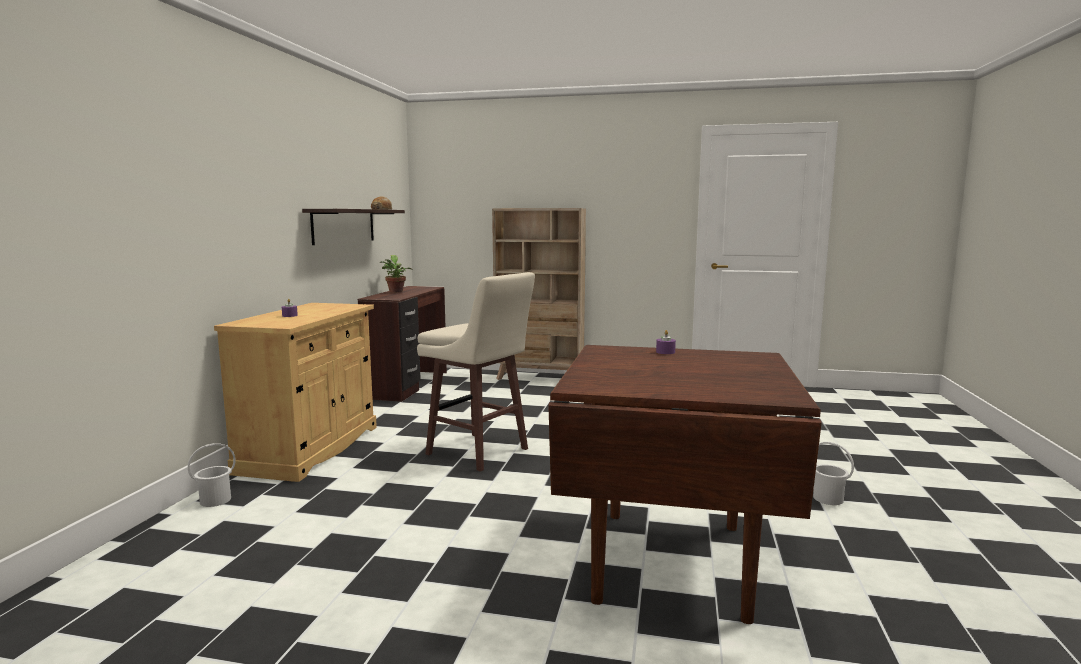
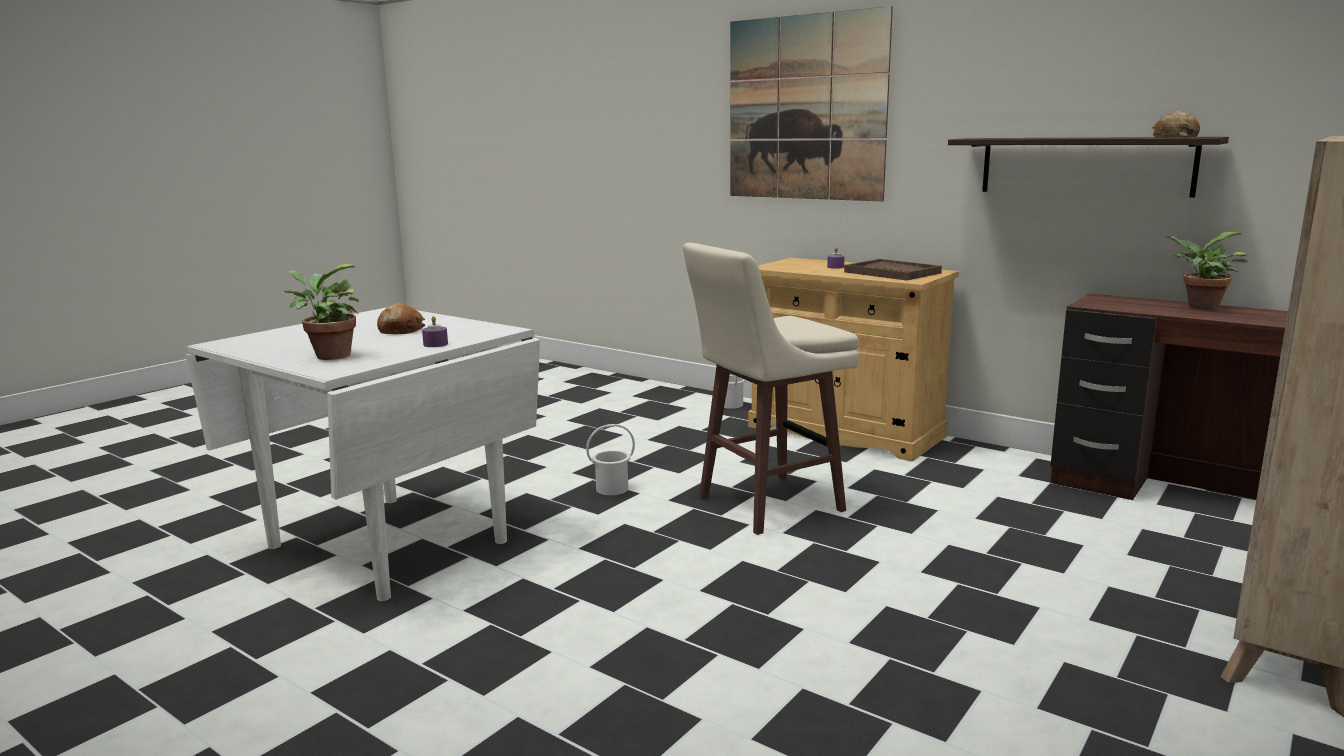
camera: 115 degrees right, 5 degrees up
(205, 177) = (805, 108): none -> picture
(322, 308) = (892, 272): none -> brown tray
(643, 366) = (401, 330): none -> bread
(673, 561) = (386, 544): brown dining table -> white dining table
(741, 364) = (328, 356): none -> potted plant
(828, 498) = (323, 719): white bucket -> white bucket (612, 489)

